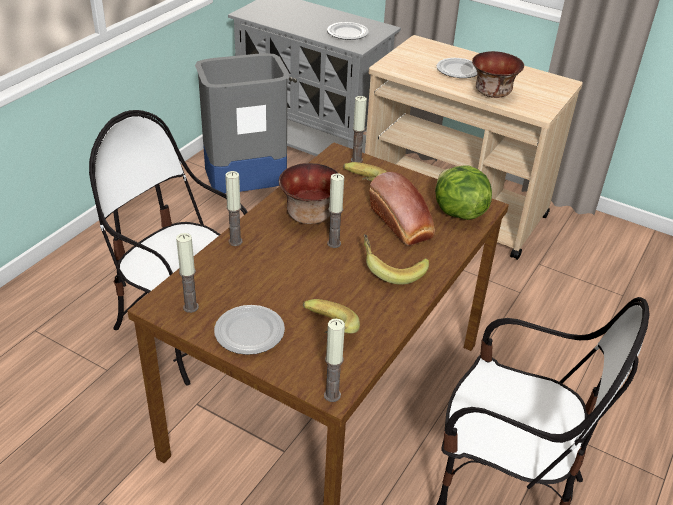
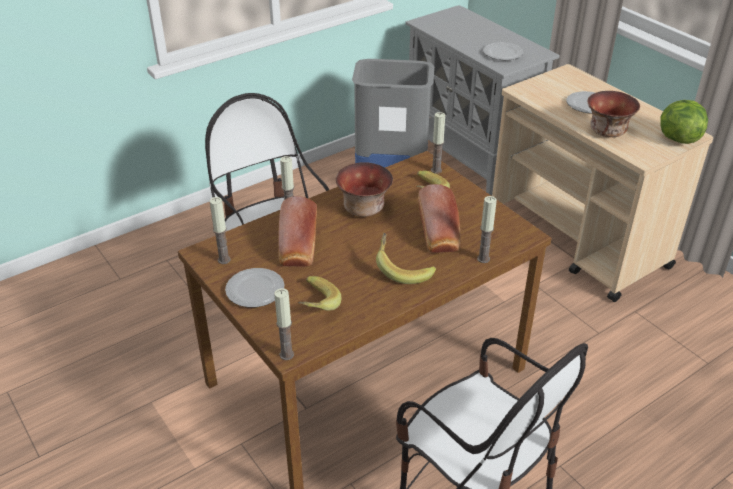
camera: 25 degrees right, 0 degrees up
(266, 272) = (298, 247): none -> bread
(334, 243) = (368, 236): candle -> candle (483, 259)
(458, 212) = (497, 234): lettuce -> lettuce (677, 138)

